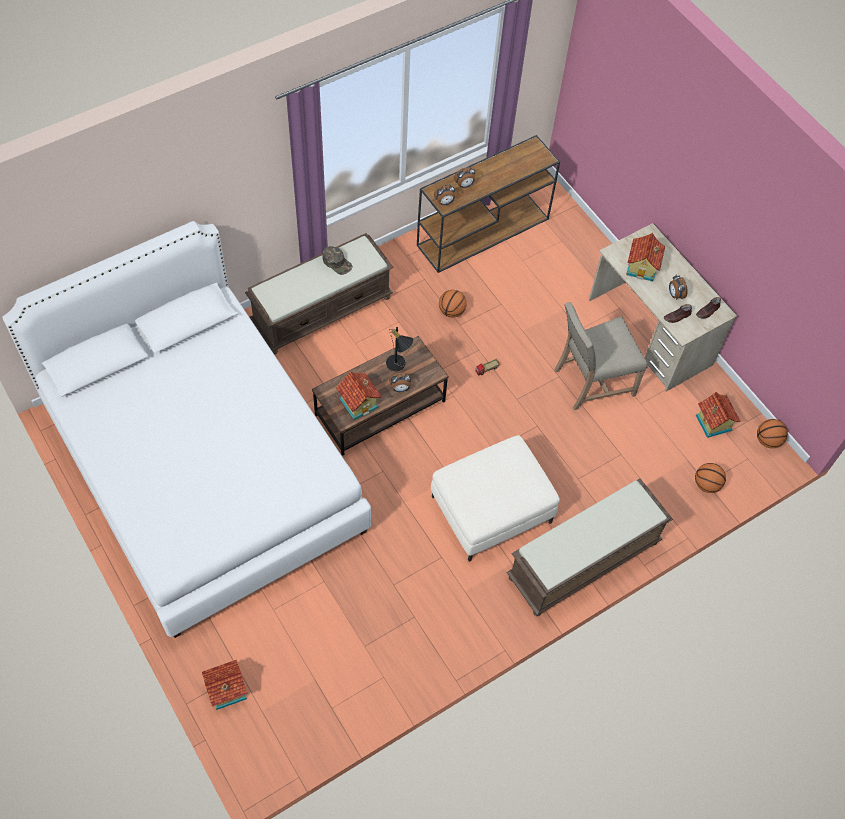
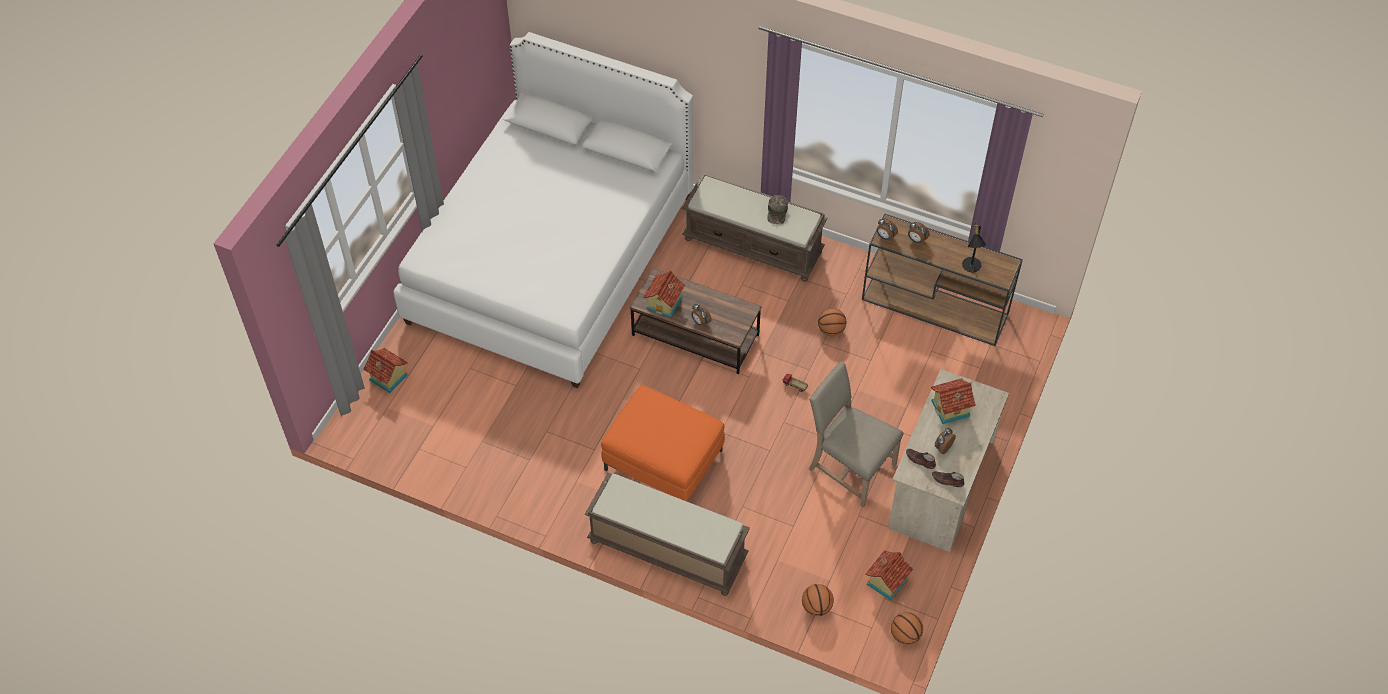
camera: 60 degrees right, 5 degrees down
(398, 365) = (721, 309): black table lamp -> black table lamp (971, 268)
(491, 509) = (663, 460): white ottoman -> orange ottoman

